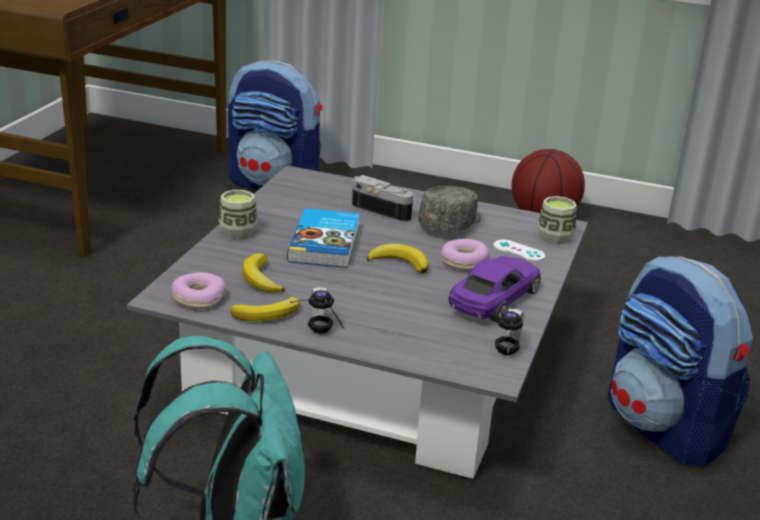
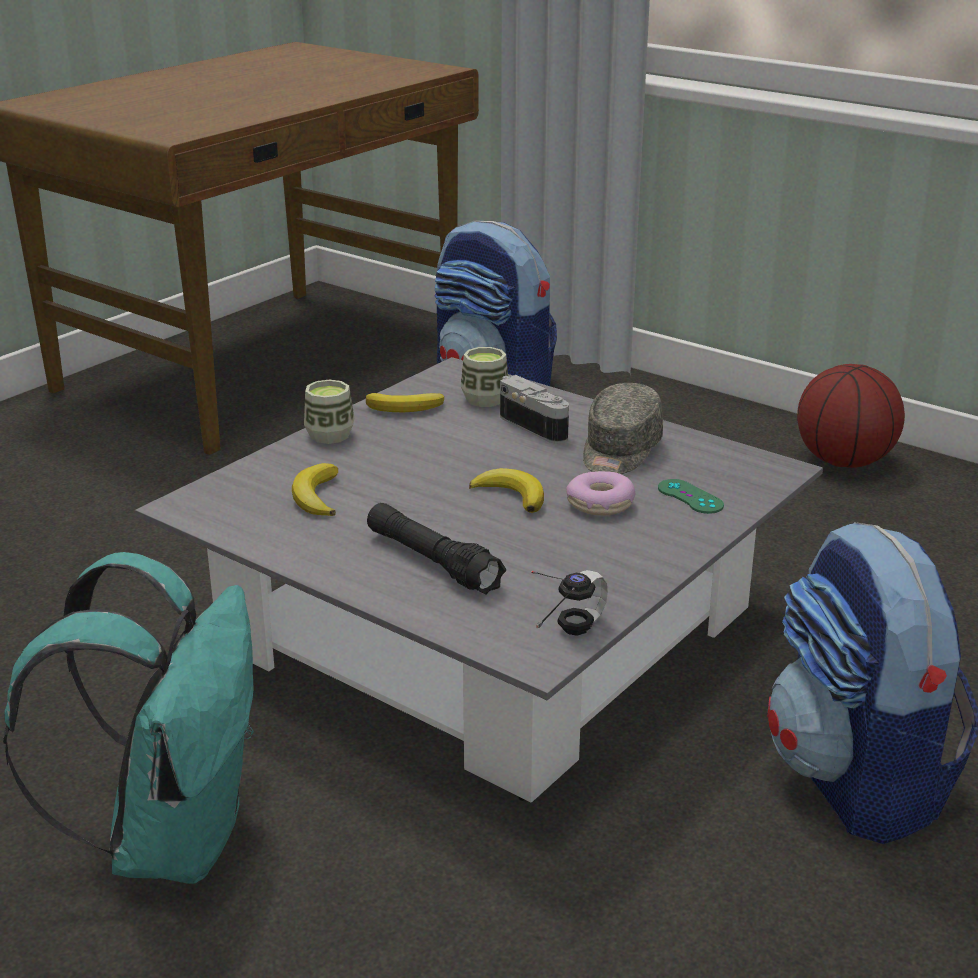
camera: 20 degrees right, 0 degrees up
(198, 298) = (223, 512): donut -> none
(269, 314) = (295, 541): banana -> banana (407, 407)
(314, 339) = (329, 579): headphones -> none
(326, 243) = (432, 460): book -> none
(378, 316) = (432, 562): none -> black flashlight
(451, 223) = (619, 451): grey cap -> grey cap turned 150 degrees clockwise
(494, 299) = (607, 558): purple toy car -> none
(519, 251) = (690, 497): white game controller -> green game controller
(555, 237) = (756, 484): cup -> cup (485, 399)

